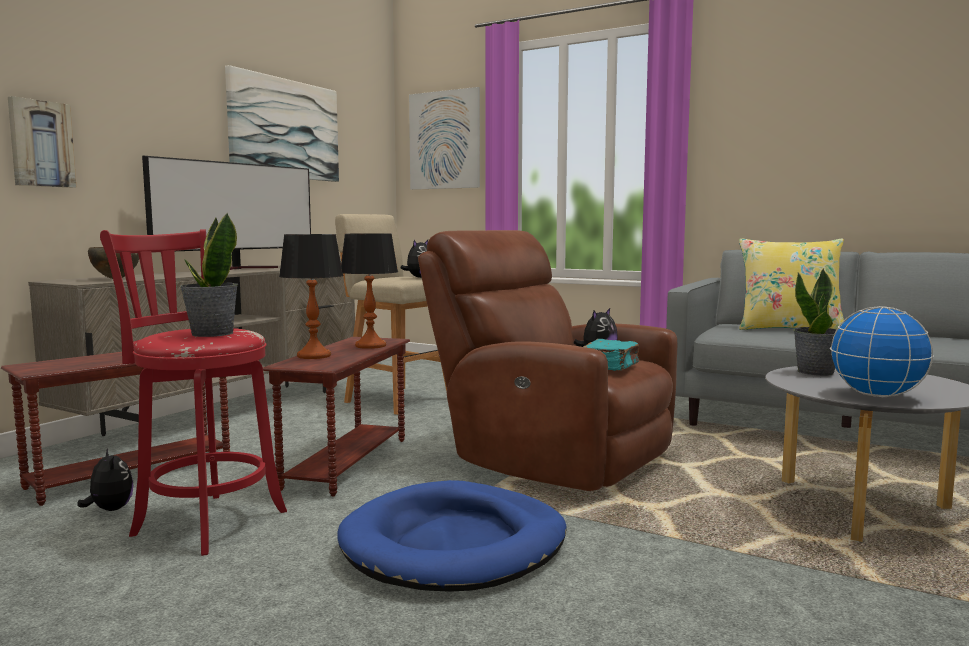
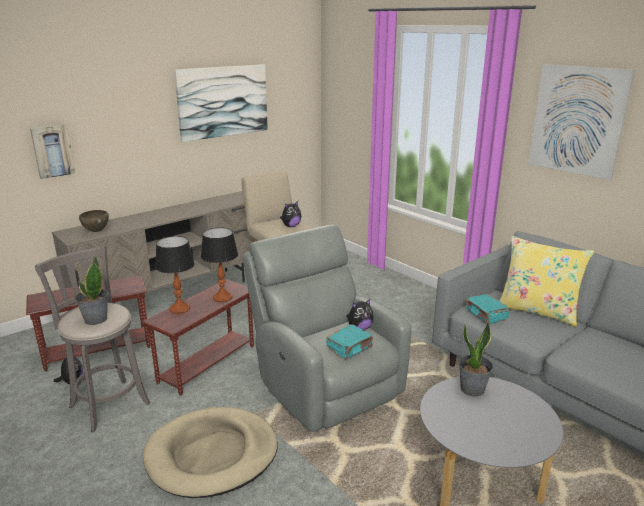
camera: 20 degrees right, 15 degrees up
(205, 521) = (108, 403): red stool -> grey stool
(244, 269) = (187, 207): television -> none
(444, 140) = (350, 93): picture -> picture (577, 120)
(455, 544) = (212, 455): blue dog bed -> beige dog bed
(551, 459) = (325, 385): brown armchair -> grey armchair
(739, 334) = (486, 315): none -> turquoise book
(876, 395) = (468, 436): globe -> none

